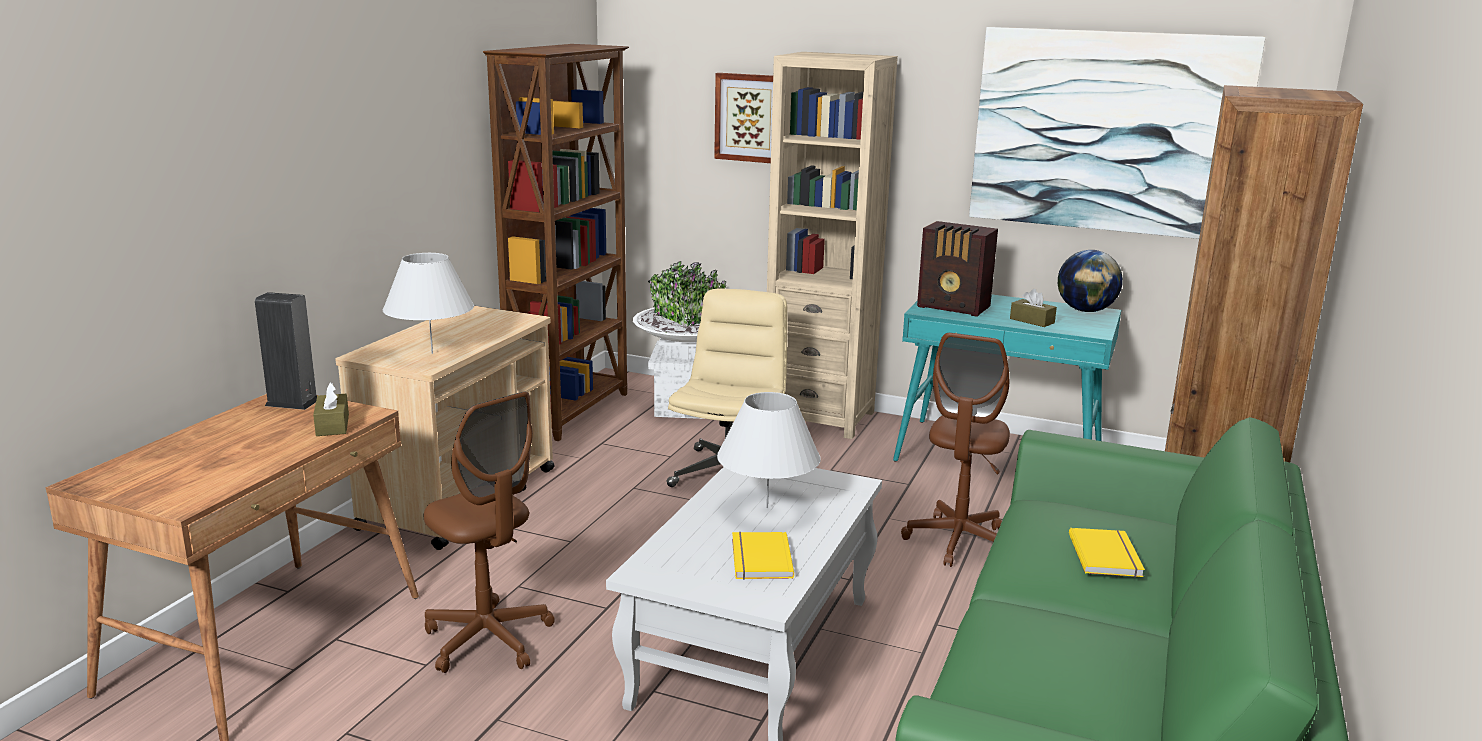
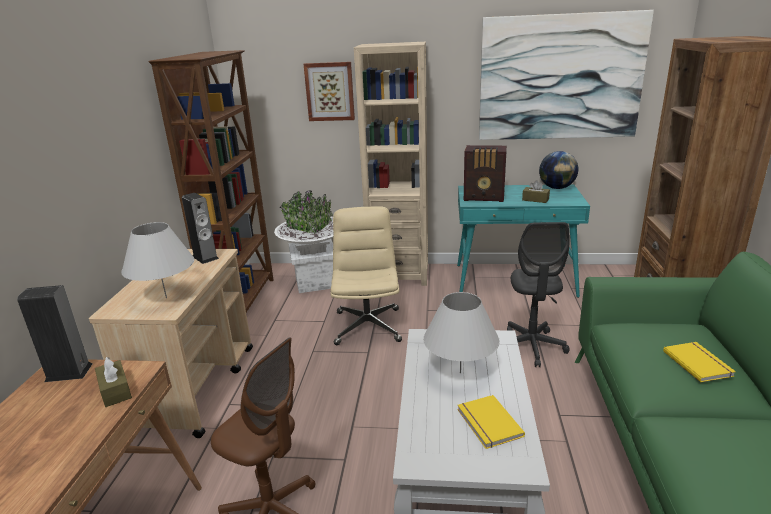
camera: 15 degrees left, 5 degrees up
(504, 320) = (205, 257): none -> speaker
(958, 541) = (531, 347): brown office chair -> grey office chair

